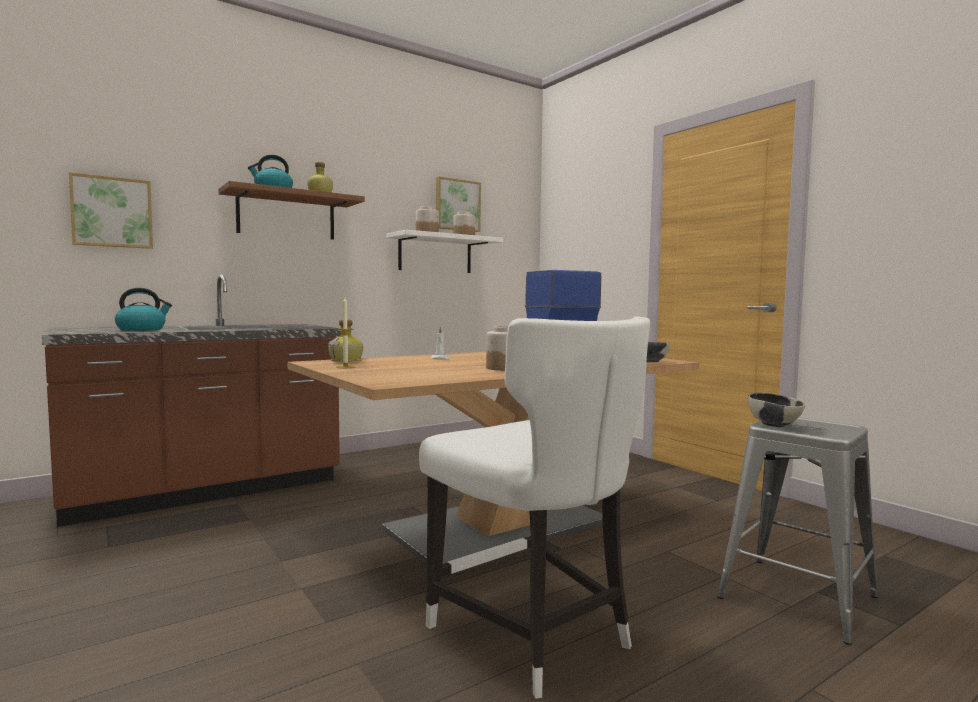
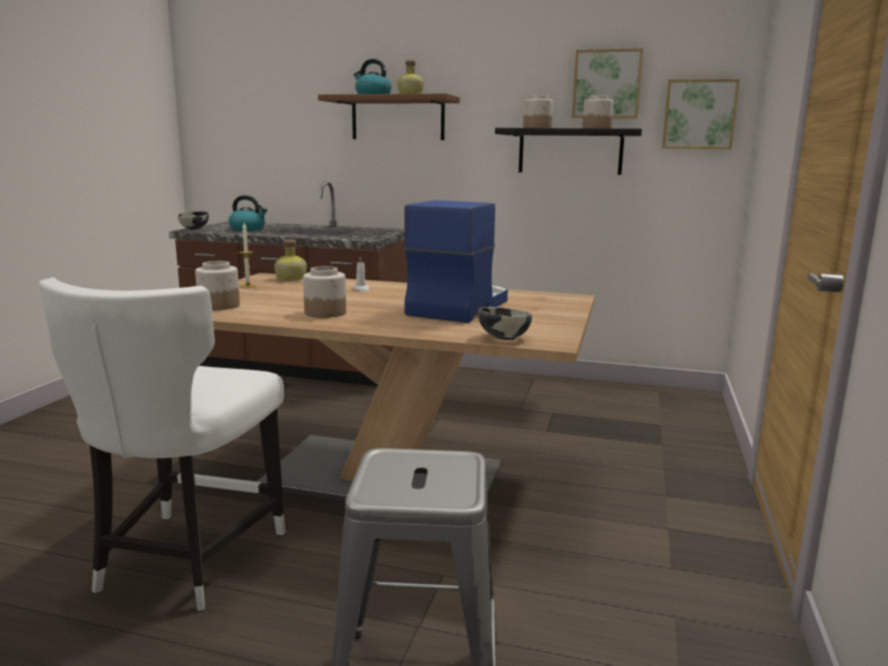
camera: 50 degrees right, 10 degrees up
(112, 212) = (264, 128): picture -> picture (699, 114)
(410, 376) = (218, 306): none -> jar
(435, 254) = (570, 151): white shelf -> black shelf
(774, 425) = (390, 458): bowl -> bowl (194, 229)

